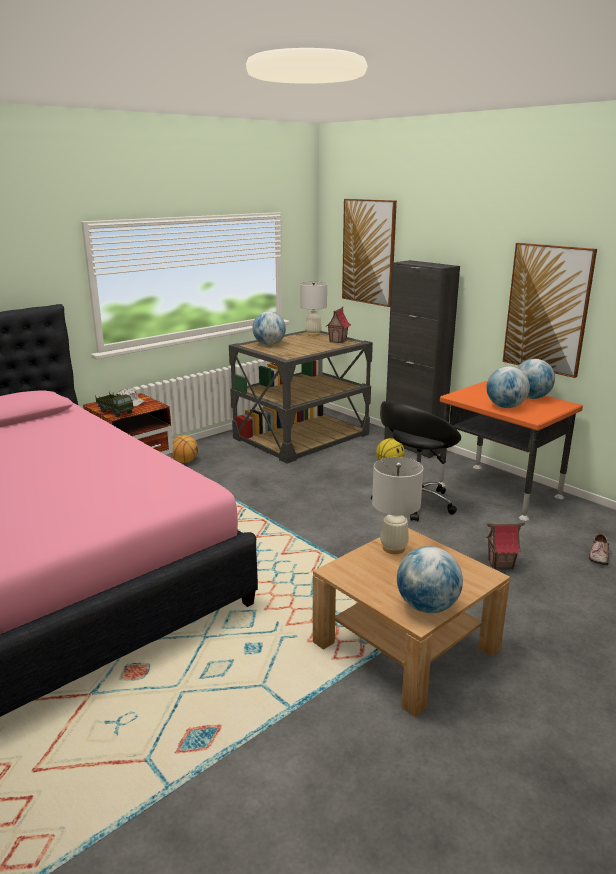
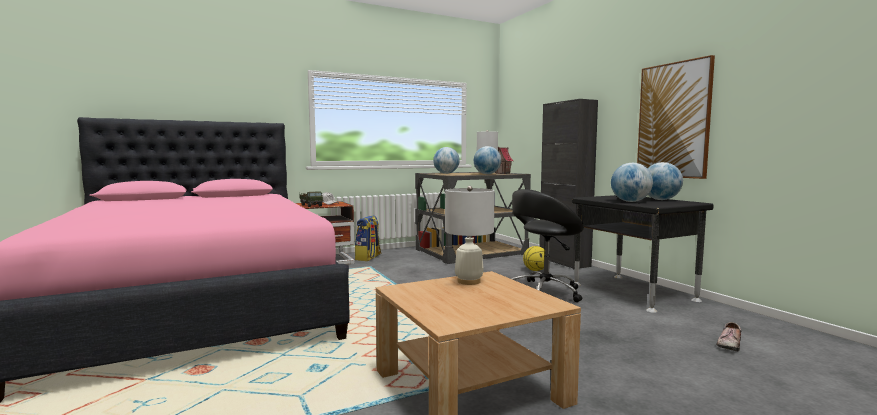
camera: 15 degrees right, 15 degrees down
(185, 461) = (368, 258): basketball -> backpack
(369, 252) = (532, 107): picture -> none
(427, 606) = (466, 317): globe -> globe (487, 174)
(499, 490) = (633, 291): orange desk -> black desk
(500, 564) = (611, 339): toy house -> none

